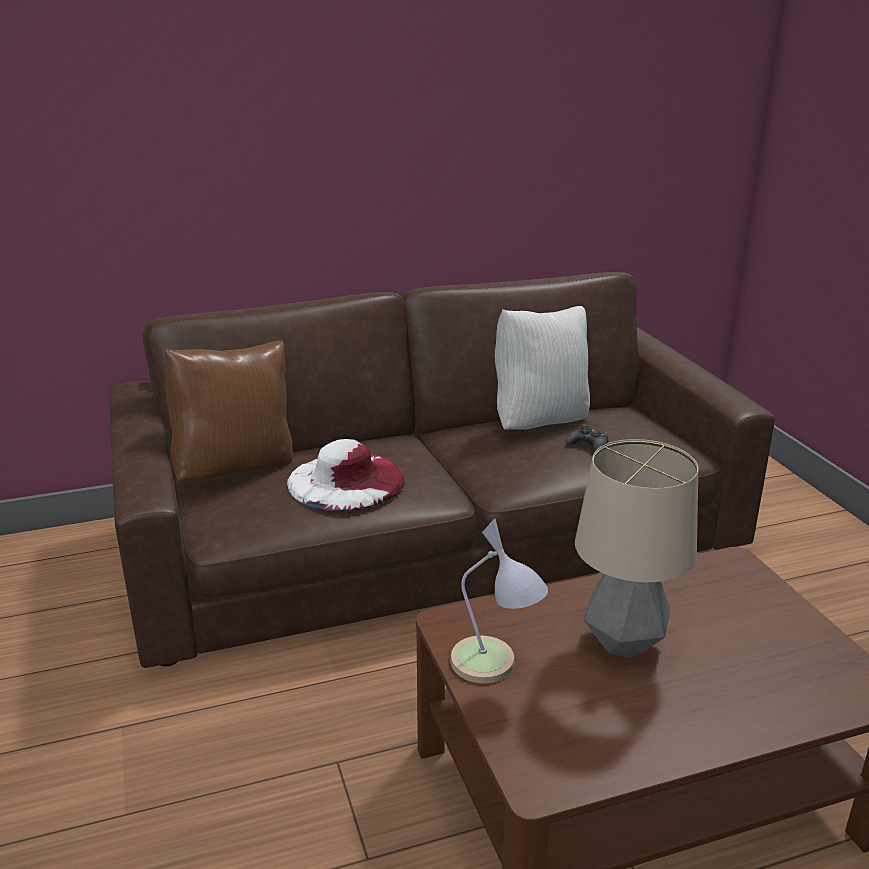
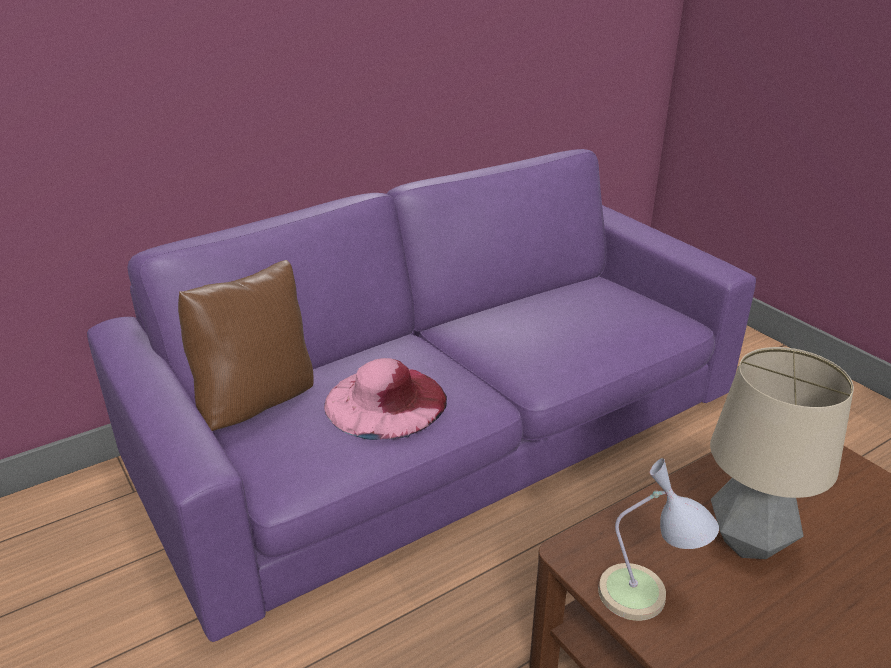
camera: 15 degrees left, 5 degrees up
(346, 481) = (385, 401): white hat -> pink hat
(434, 537) = (444, 430): brown sofa -> purple sofa
(539, 422) = (533, 305): white pillow -> none
(588, 446) = (596, 326): black game controller -> none

